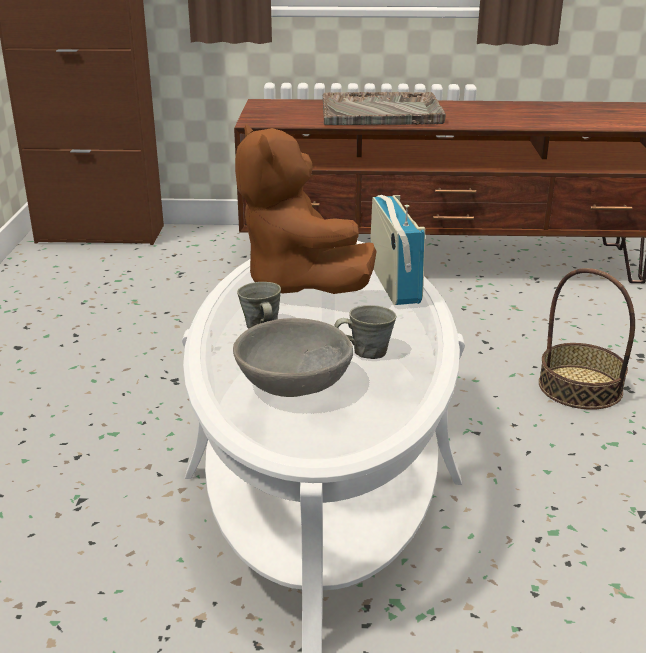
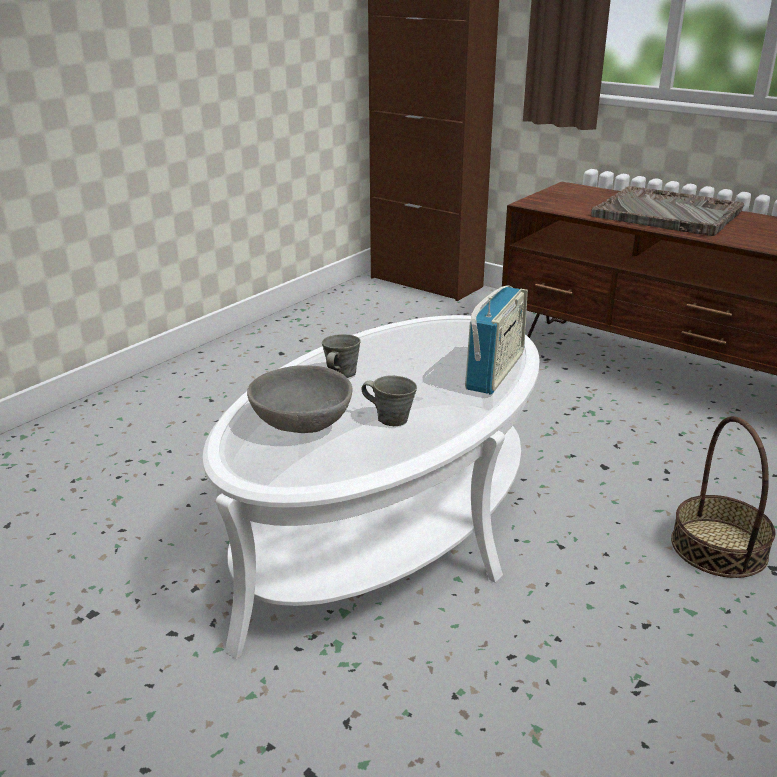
camera: 35 degrees right, 0 degrees up
(297, 285) = (414, 351): brown plush toy -> none

